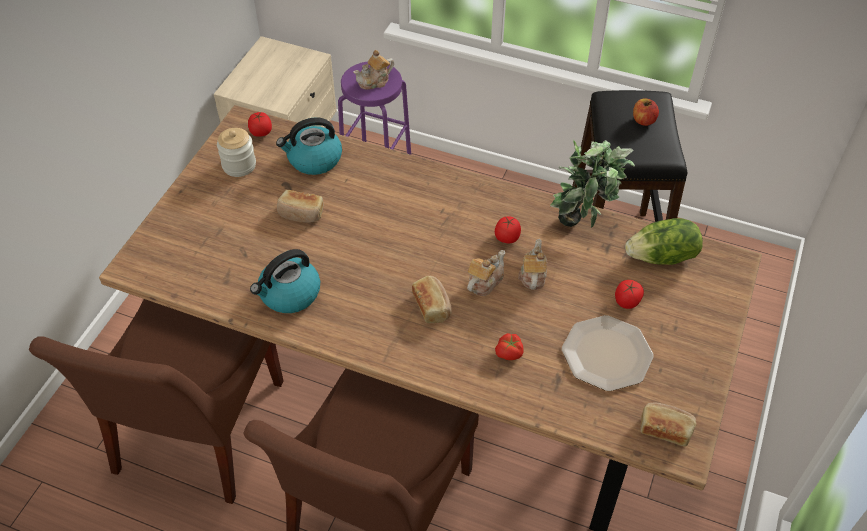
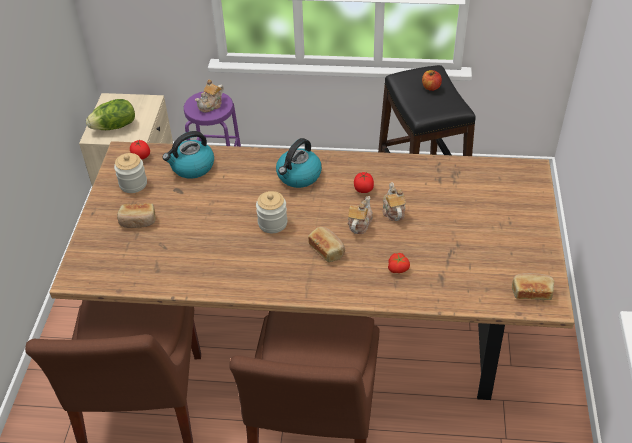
camera: 15 degrees left, 5 degrees down
(289, 294) = (212, 268): kettle -> kettle (298, 176)
(301, 214) = (198, 208): bread -> bread (138, 221)
(380, 255) = (272, 223): none -> jar
(583, 225) = (415, 168): potted plant -> none
(606, 354) = (468, 252): plate -> none
(627, 301) = (468, 213): tomato -> none
(662, 257) = (481, 177): lettuce -> lettuce (115, 127)

